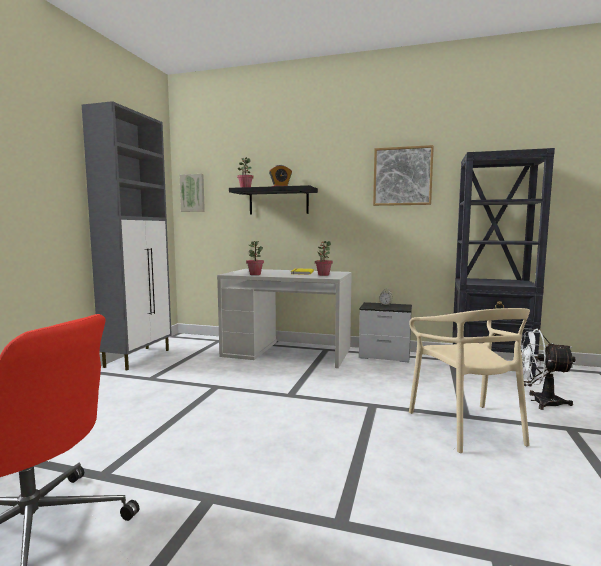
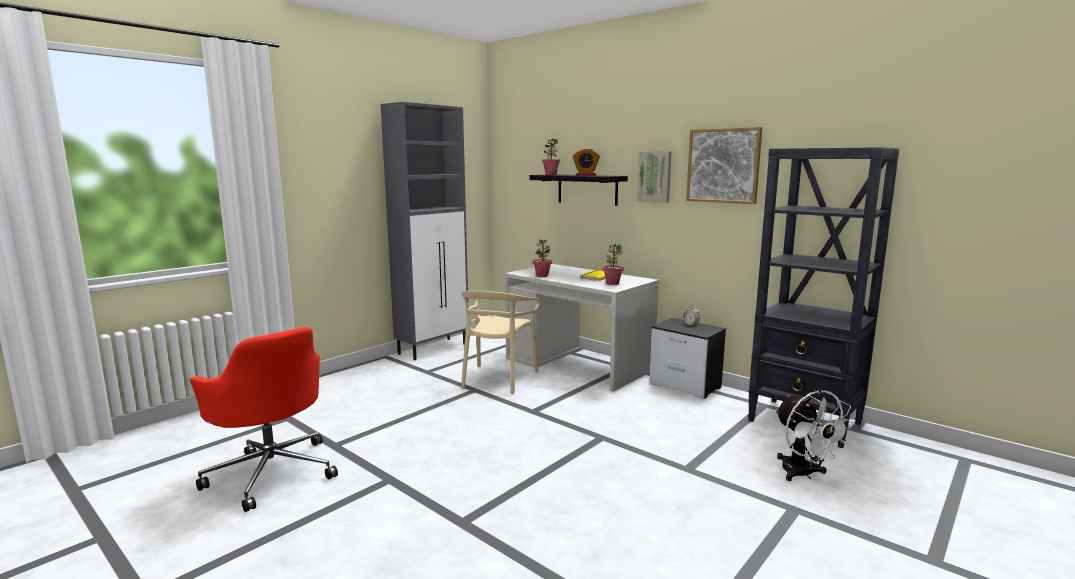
camera: 25 degrees right, 5 degrees up
(193, 193) = (506, 175): picture -> picture (655, 176)
(466, 426) = (673, 479): beige chair -> beige chair (498, 379)
(539, 401) = (803, 474): white fan -> white fan turned 150 degrees counterclockwise

